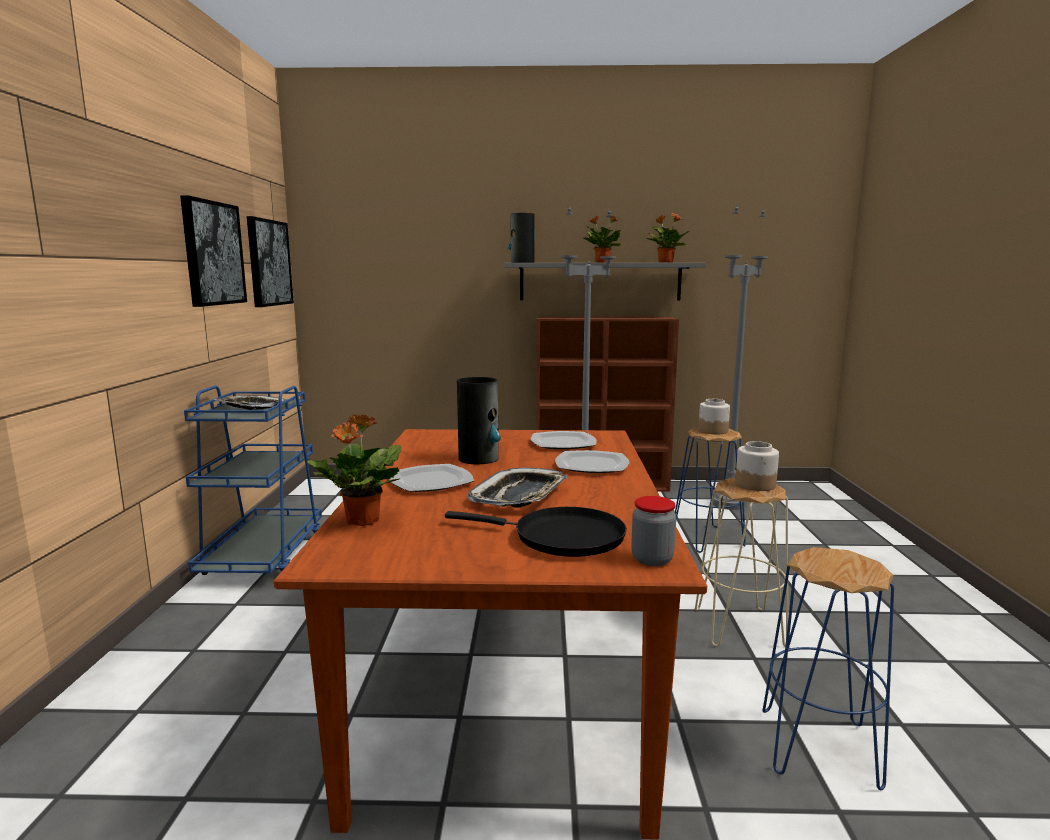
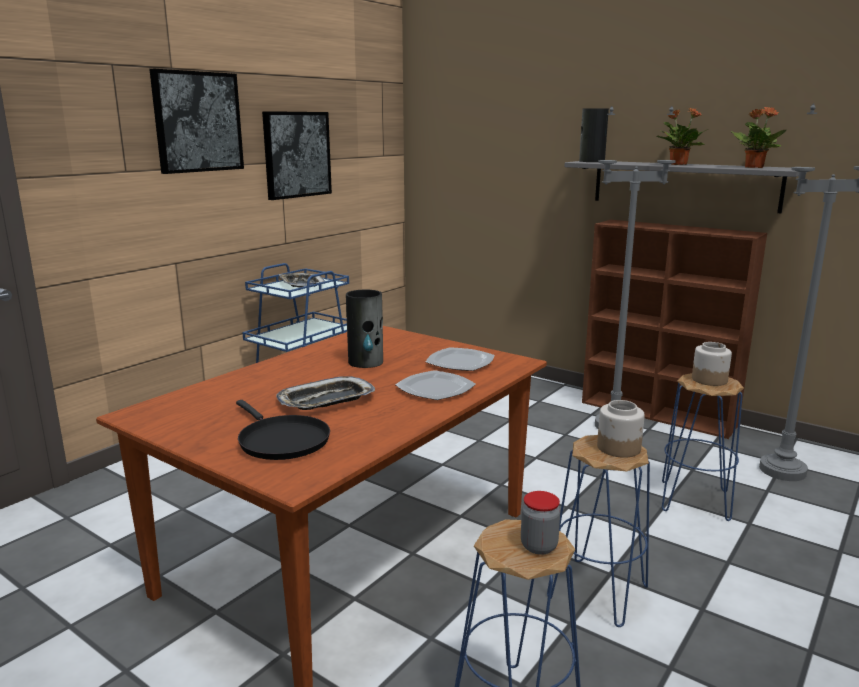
camera: 35 degrees right, 5 degrees up
(268, 263) = (369, 156): picture -> picture (197, 122)
(362, 521) = (200, 393): potted plant -> none
(430, 482) = (295, 374): plate -> none
(652, 559) = (299, 476): jar -> jar (539, 546)
(739, 627) = (597, 592): beige stool -> blue stool

